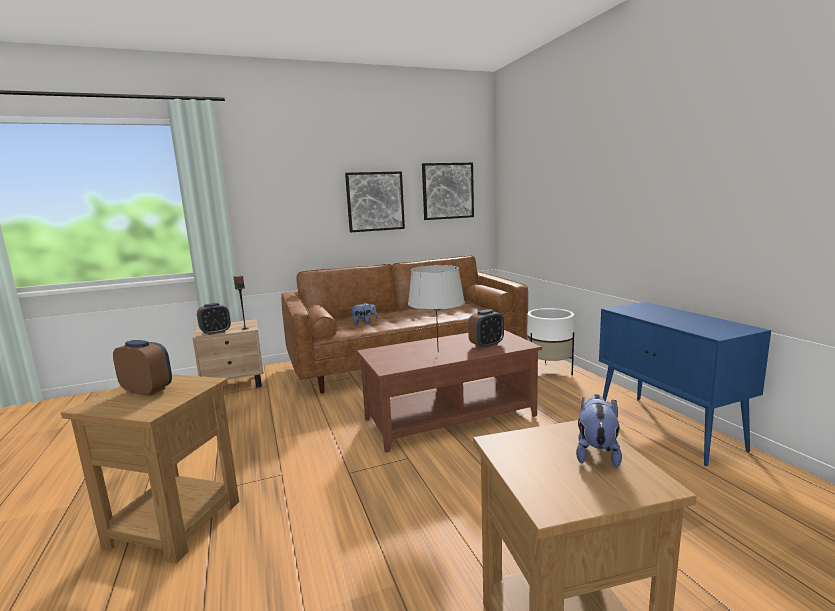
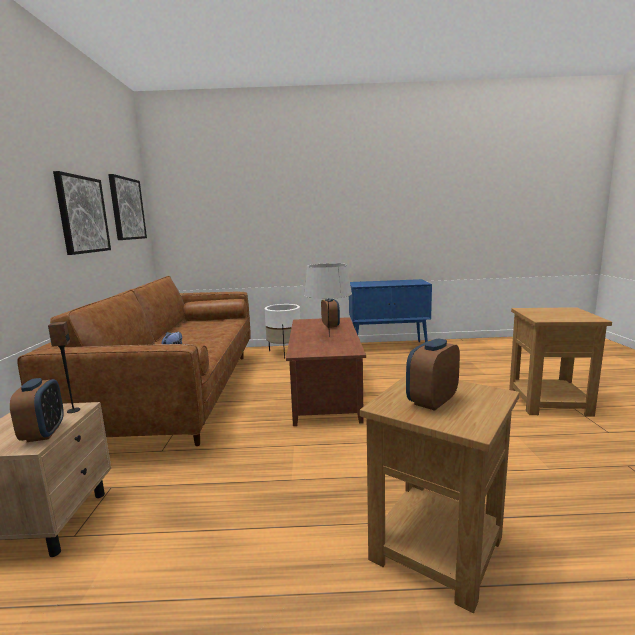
camera: 70 degrees left, 0 degrees up
(596, 453) = (548, 310): plush toy -> none

